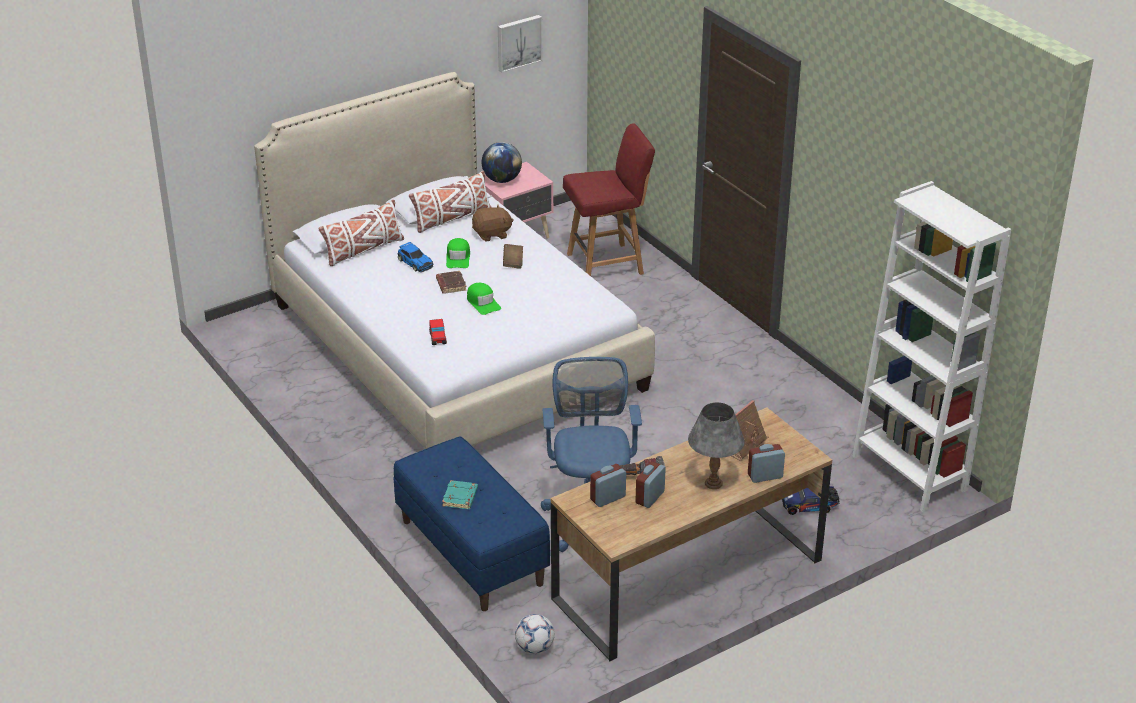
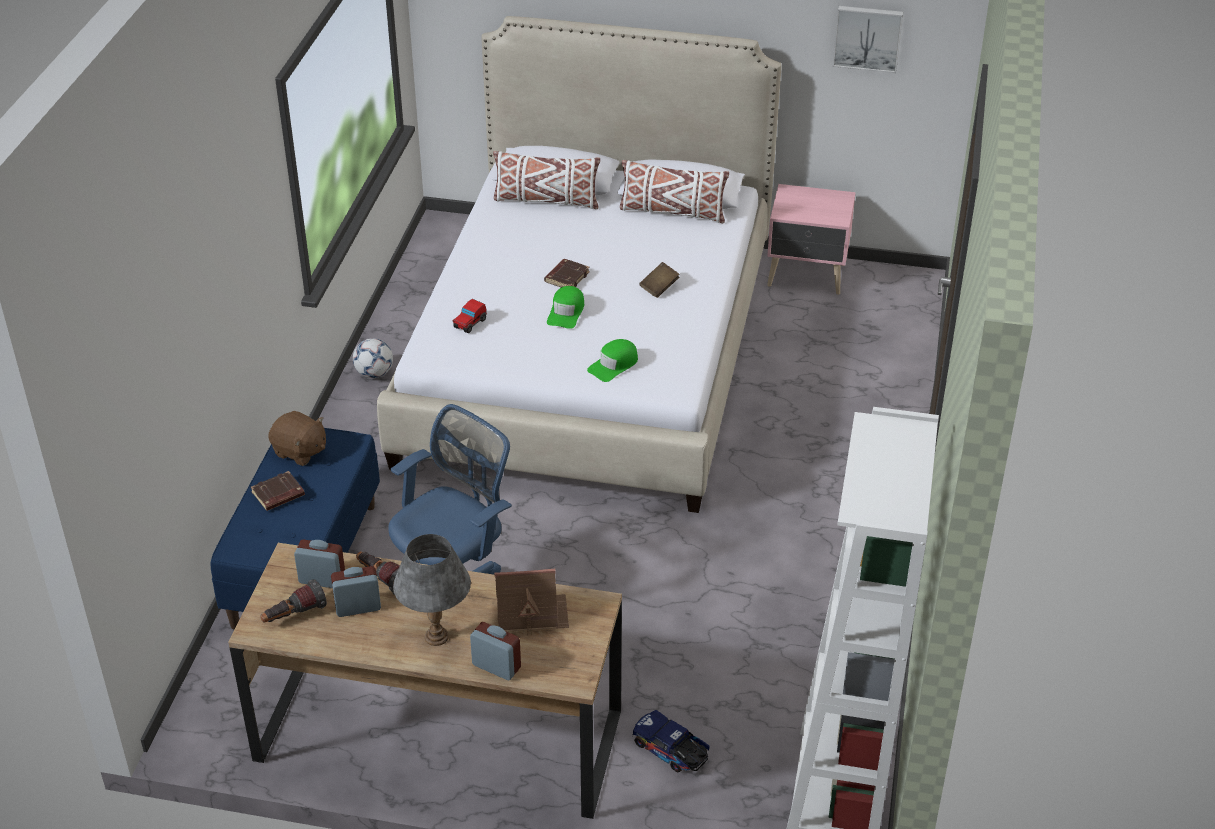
camera: 45 degrees right, 5 degrees up
(415, 262) = (571, 237): toy car -> none
(458, 258) = (616, 254): green cap -> green cap (614, 365)
(460, 498) = (278, 495): turquoise book -> brown book
(492, 234) = (685, 248): brown plush toy -> brown plush toy (300, 452)
(502, 180) = (800, 199): globe -> none
(535, 648) = (216, 696): football -> football (374, 373)
(607, 263) = (858, 354): red chair -> none
(624, 523) = (294, 615): none -> flashlight

